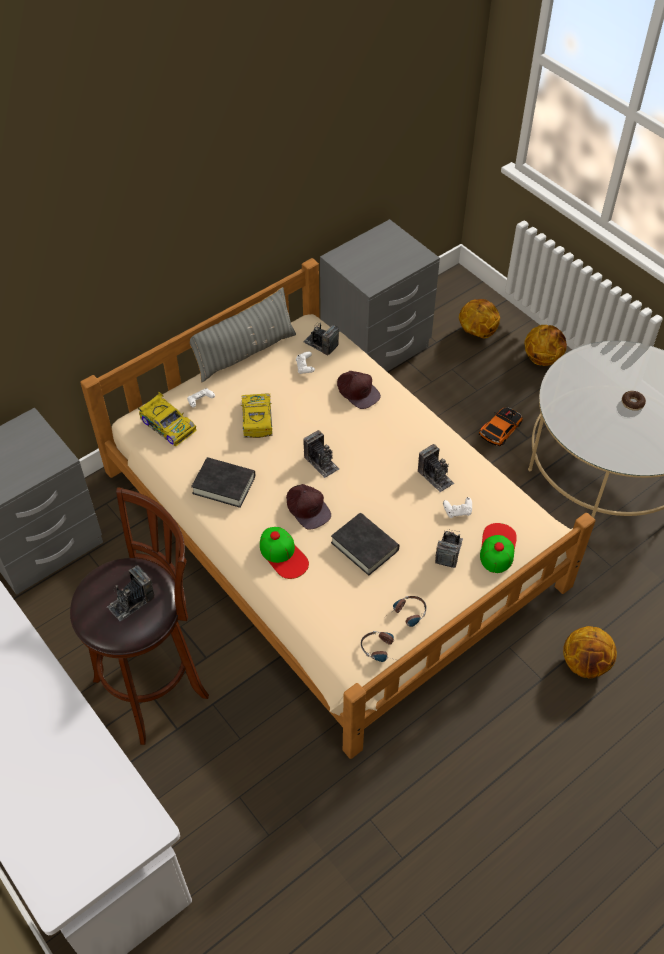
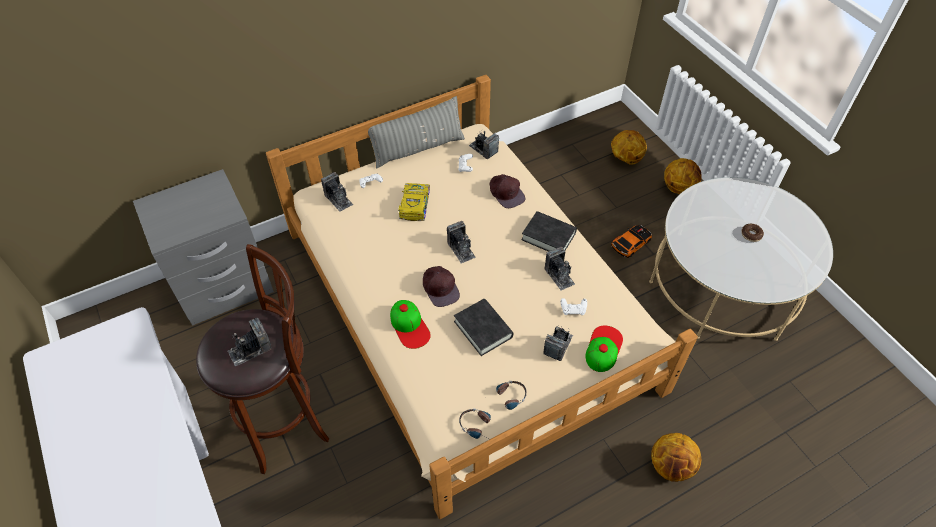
camera: 10 degrees right, 0 degrees up
(167, 424) = (338, 199): toy car -> camera
(224, 485) = (373, 257): black book -> black book (548, 236)
(376, 348) = (536, 161): grey nightstand -> none

